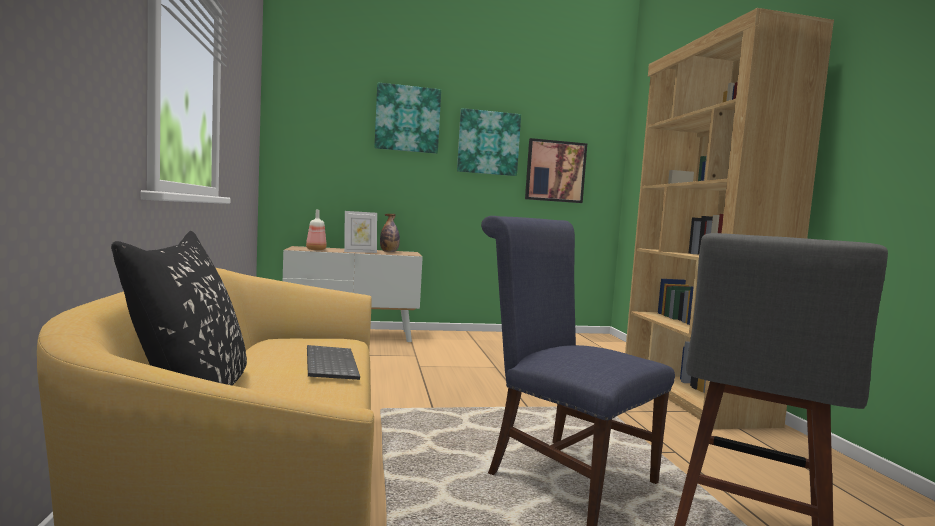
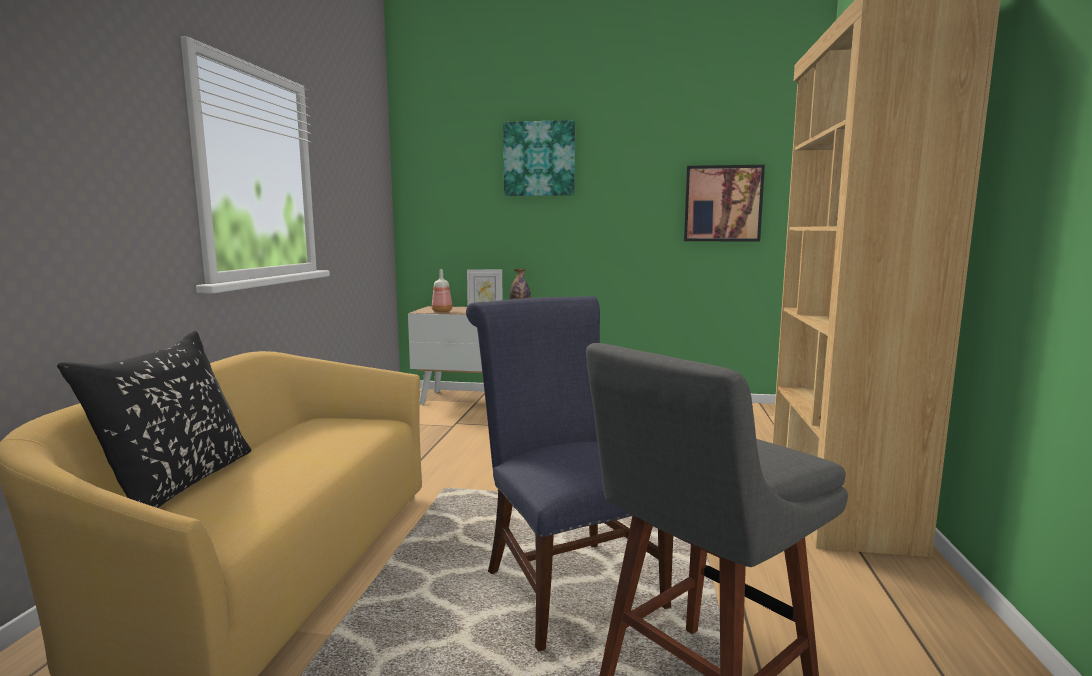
camera: 20 degrees right, 5 degrees up
(329, 364) = (329, 451): keyboard -> none
(488, 143) = (635, 176): picture -> none

